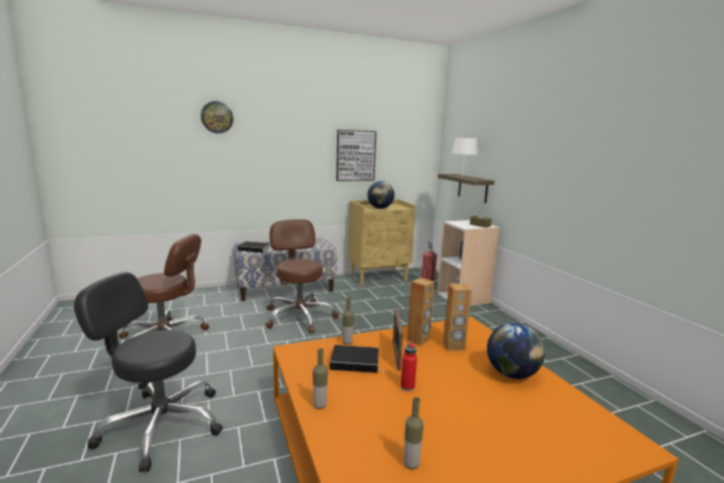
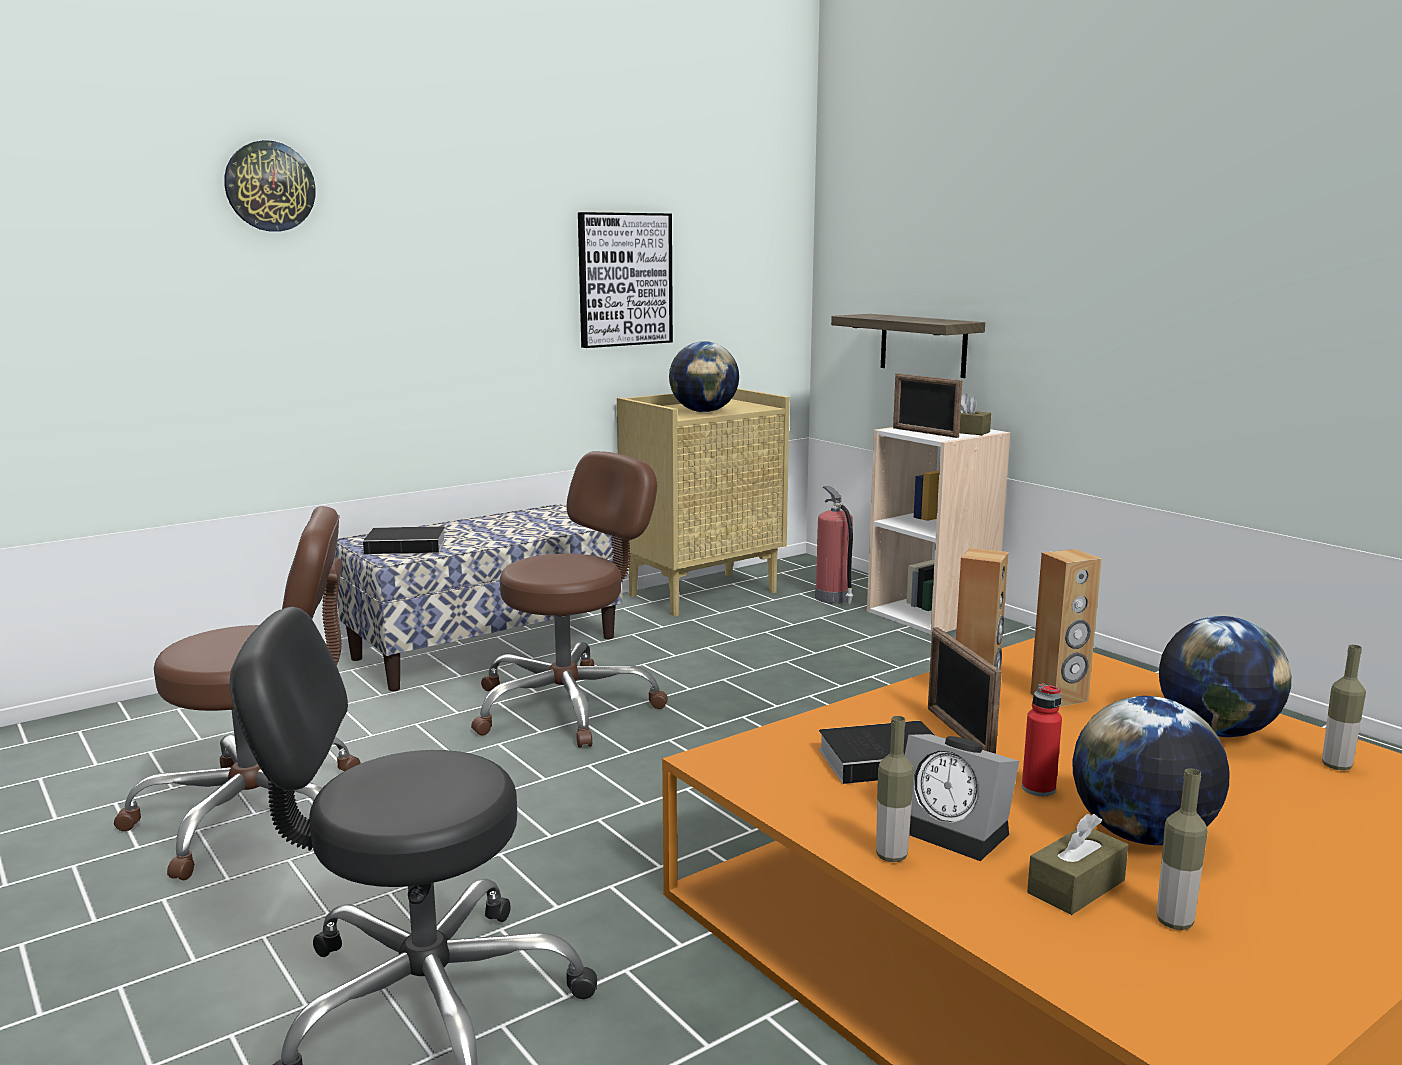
camera: 15 degrees left, 0 degrees up
(298, 315) = (572, 704): brown office chair -> brown office chair turned 90 degrees clockwise
(347, 342) = (827, 725): bottle -> bottle (1336, 766)
(356, 399) = (955, 830): none -> alarm clock
(383, 437) = (1076, 887): none -> brown tissue box
(433, 418) = (1142, 835): none -> globe
(462, 177) = (902, 318): white table lamp -> none
(462, 224) = (924, 432): none -> picture frame

